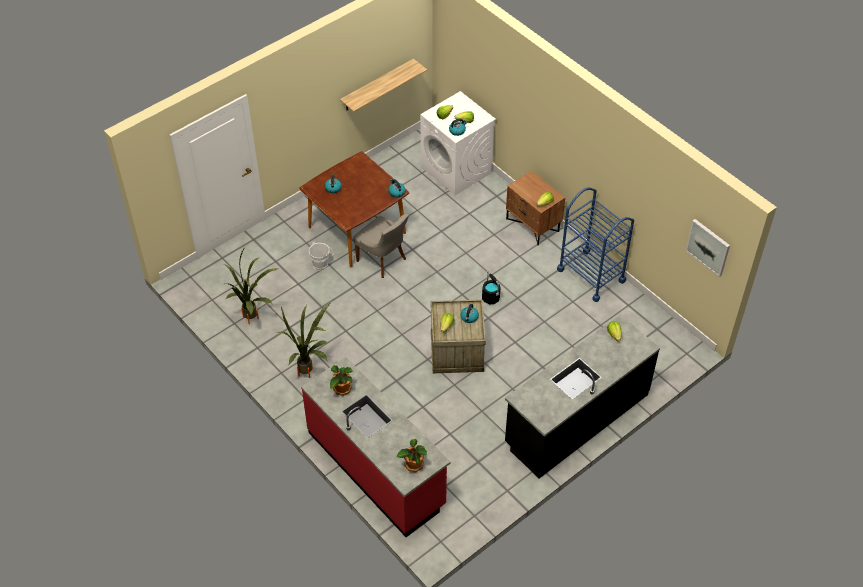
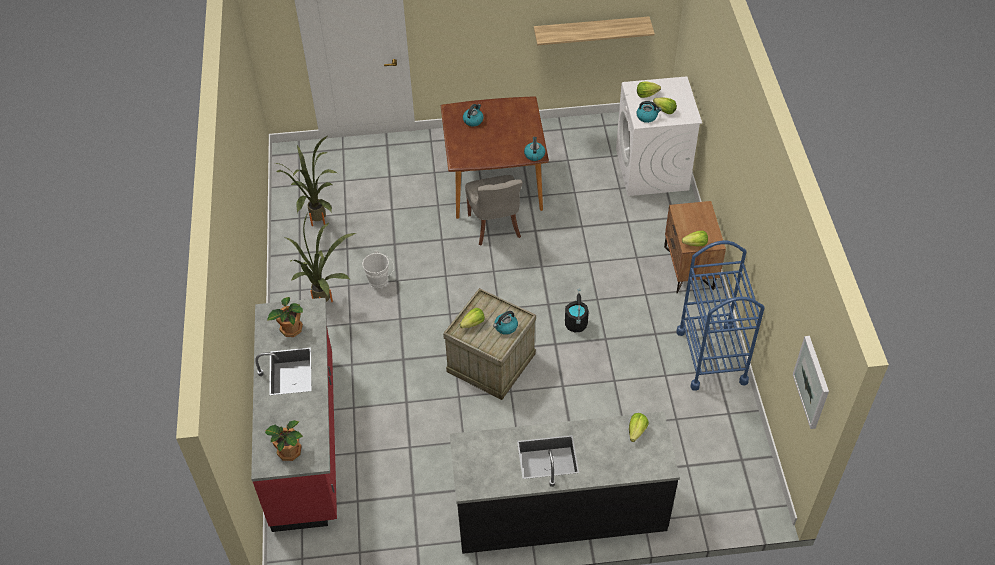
camera: 35 degrees right, 0 degrees up
(322, 264) = (431, 201): white bucket -> white bucket (380, 280)

